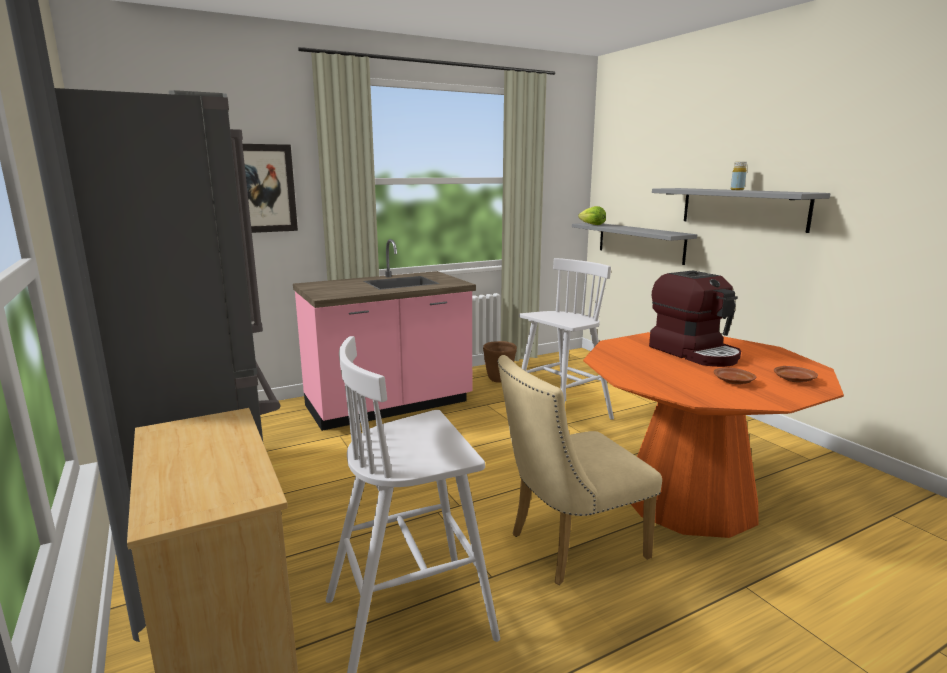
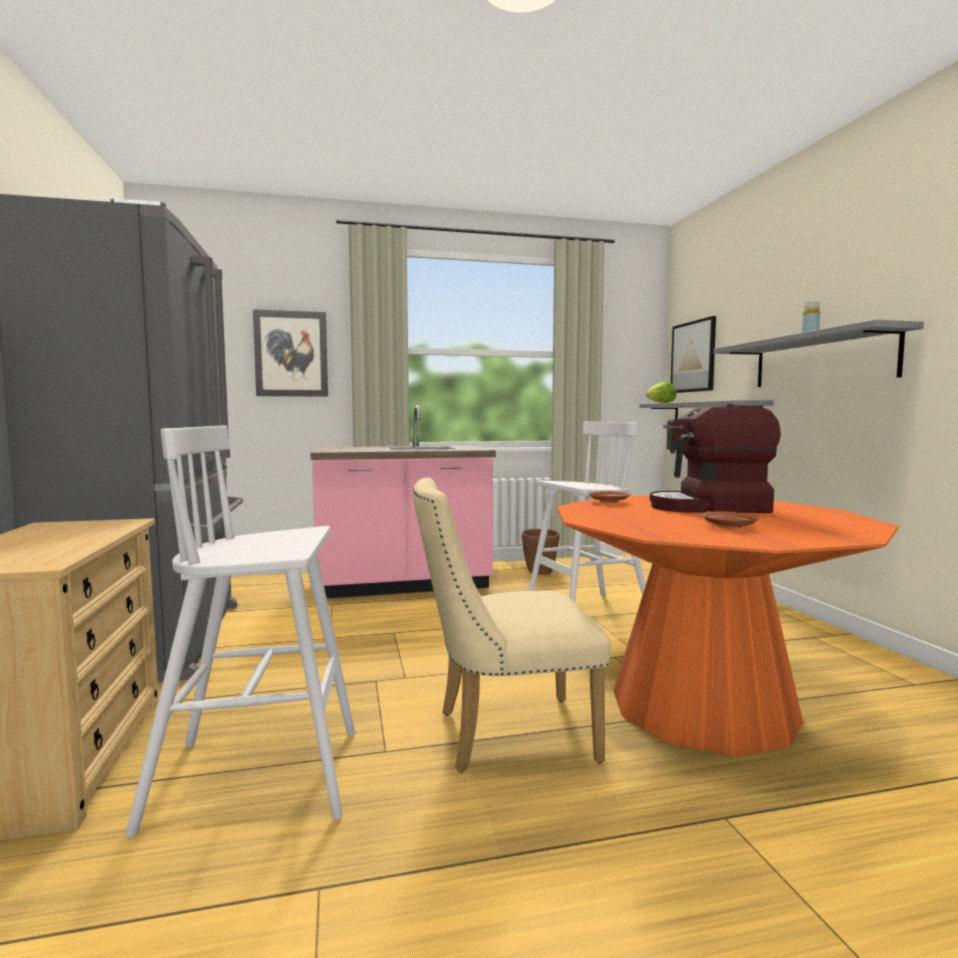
camera: 15 degrees right, 10 degrees down
(620, 184) = (693, 357): none -> picture
(695, 352) = (709, 507): coffee machine -> coffee machine turned 105 degrees clockwise
(794, 380) = (822, 530): brown plate -> brown plate (609, 502)

